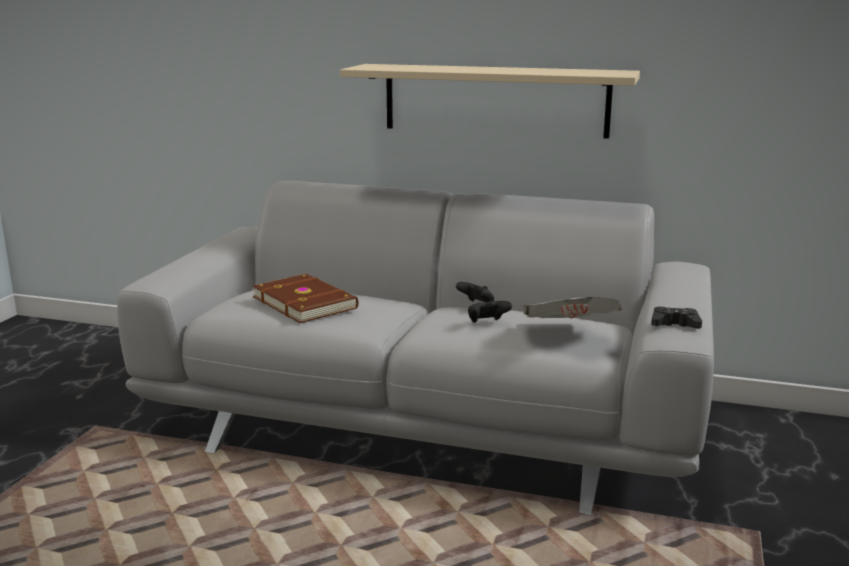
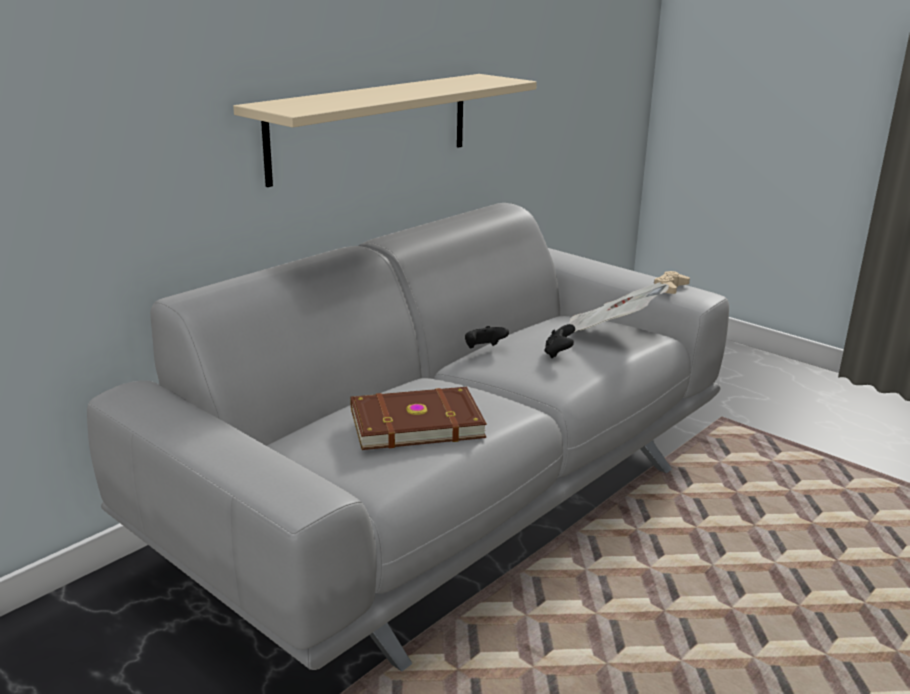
camera: 65 degrees left, 5 degrees up
(674, 324) = (670, 288): black game controller -> beige game controller

